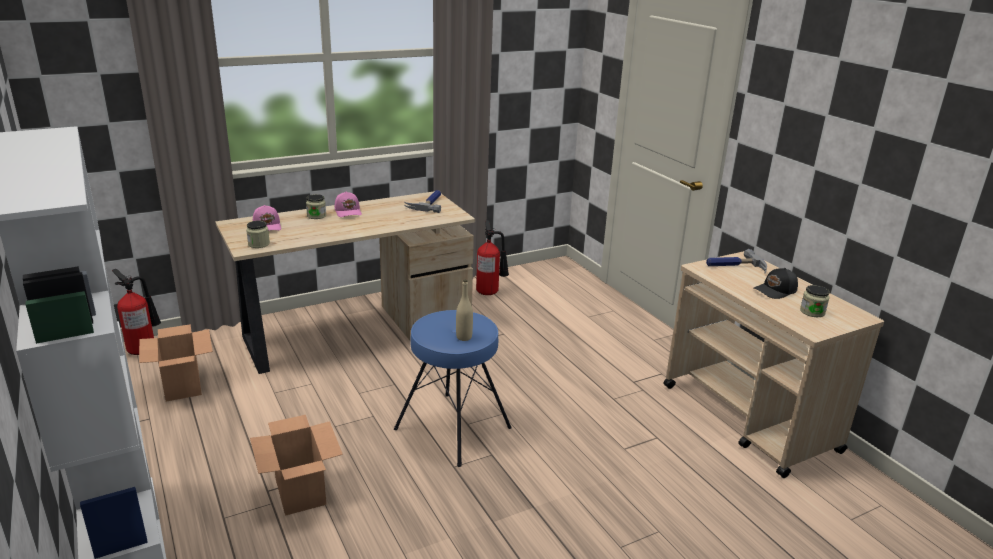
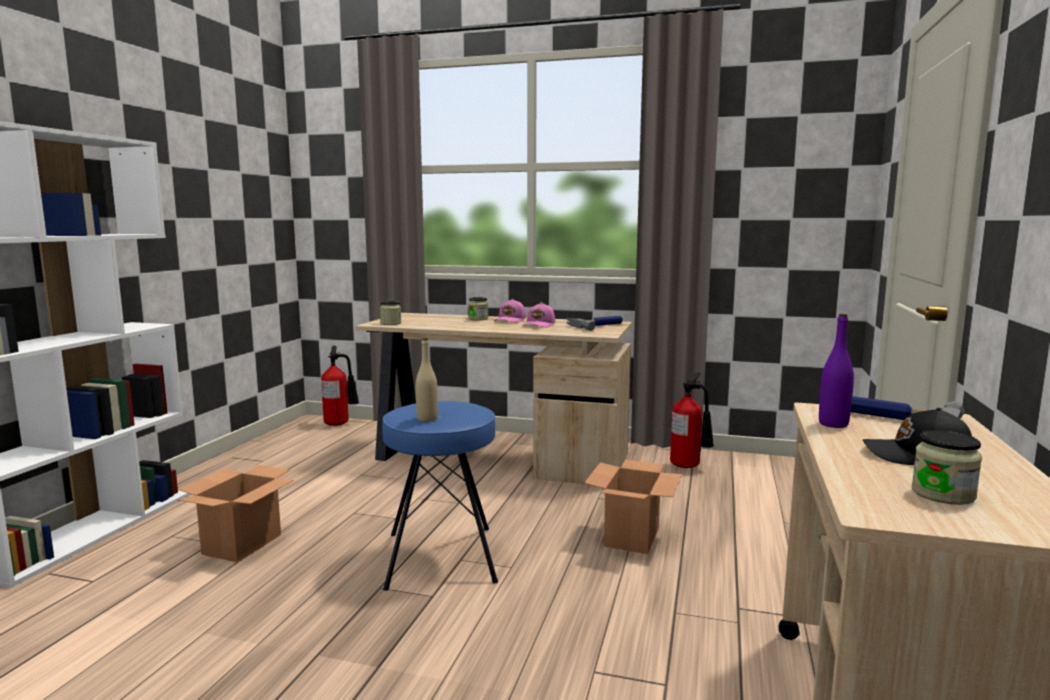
camera: 45 degrees right, 15 degrees down
(182, 385) = (317, 450): cardboard box -> cardboard box (631, 536)
(267, 226) = (426, 318): pink cap -> pink cap (539, 325)
(721, 278) = (833, 424): none -> purple bottle

